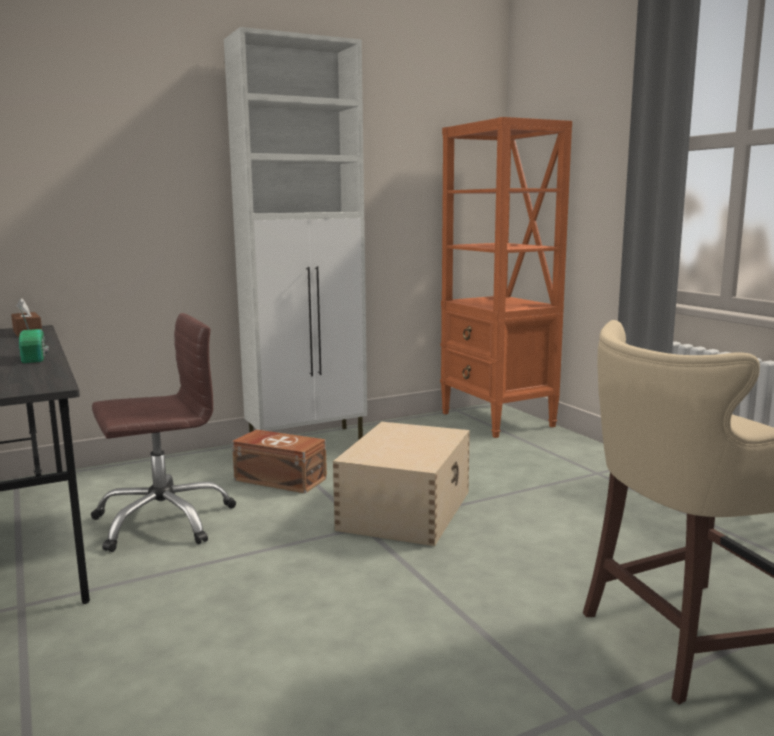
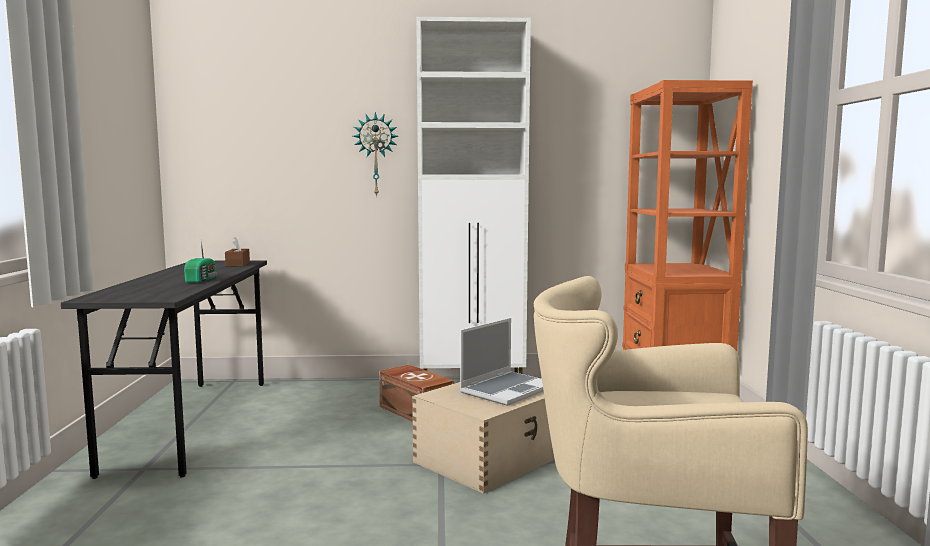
camera: 25 degrees right, 5 degrees down
(163, 520) = (295, 428): brown office chair -> none
(180, 190) = (376, 155): none -> wall clock
(416, 440) = (507, 389): none -> laptop

